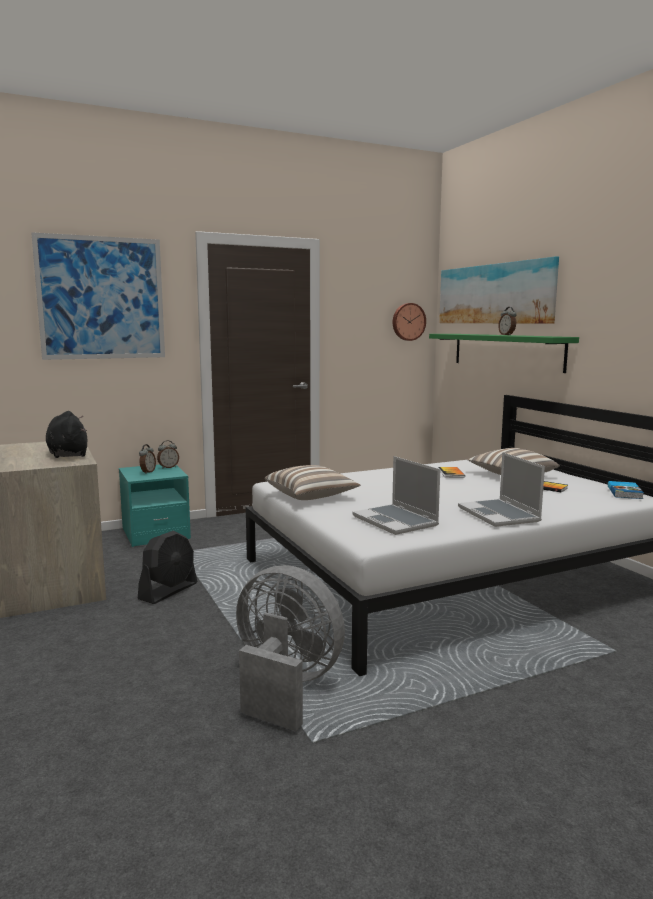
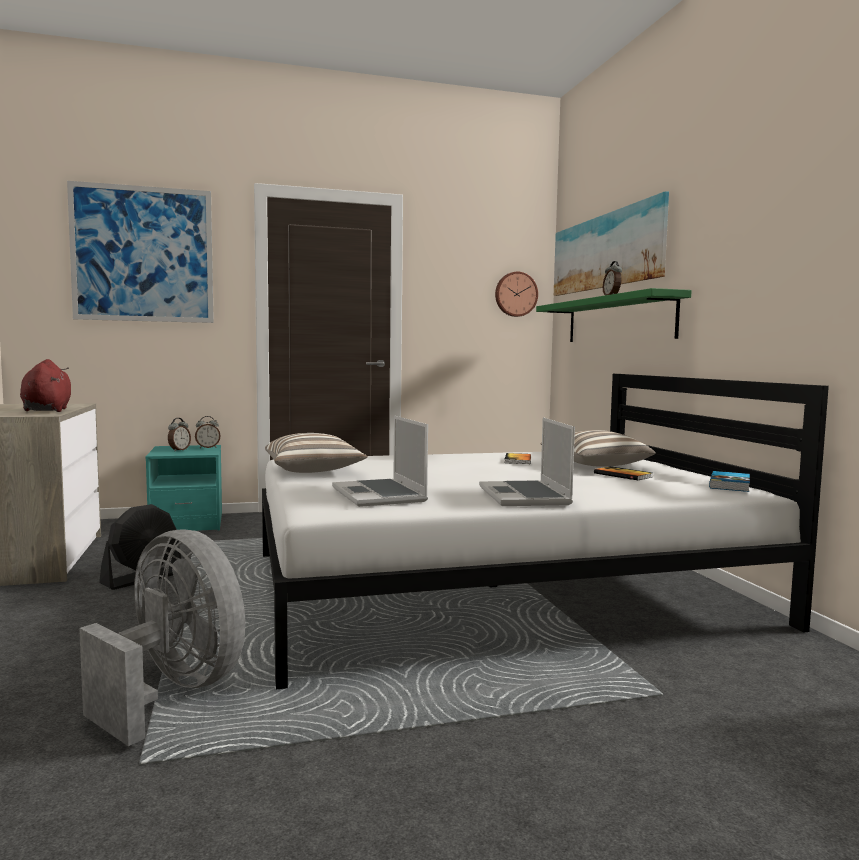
camera: 10 degrees right, 5 degrees down
(67, 454) = (47, 410): black plush toy -> red plush toy

